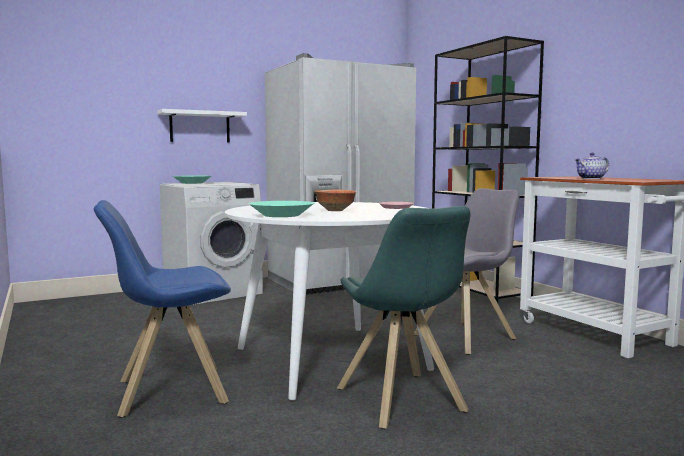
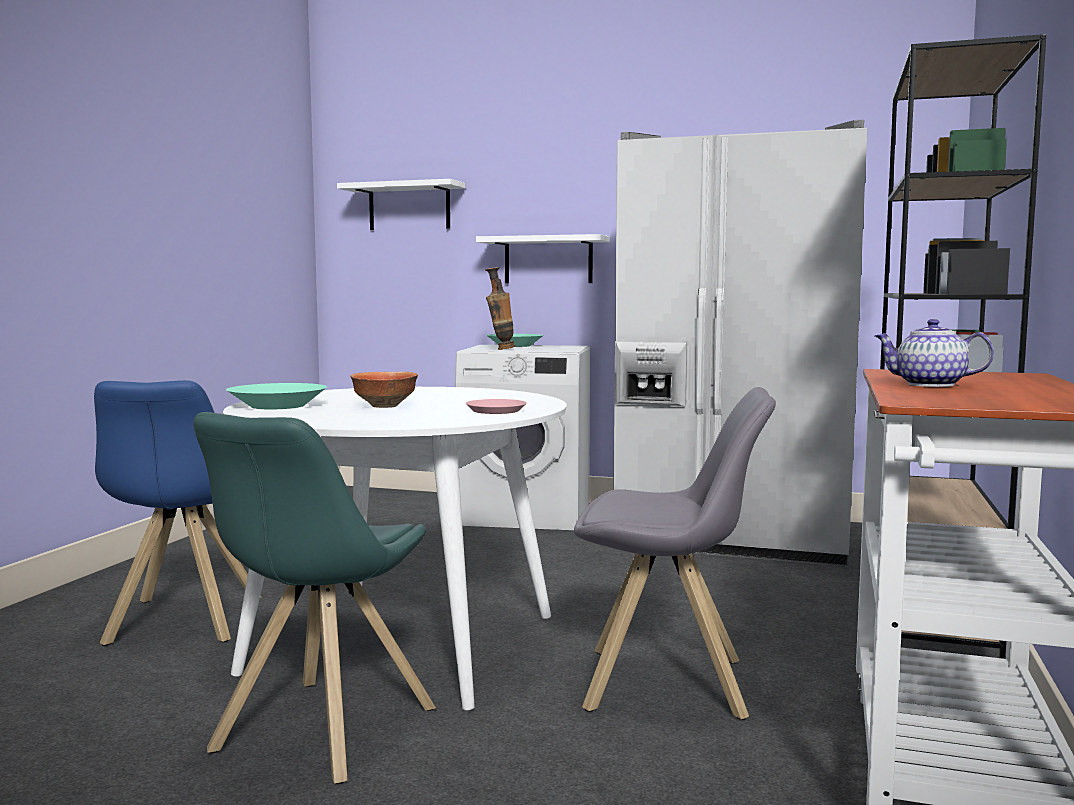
camera: 45 degrees right, 0 degrees up
(90, 83) = (409, 207): none -> white shelf
(170, 391) = (183, 620): blue chair -> blue chair turned 120 degrees counterclockwise
(203, 184) = (500, 349): none -> vase

